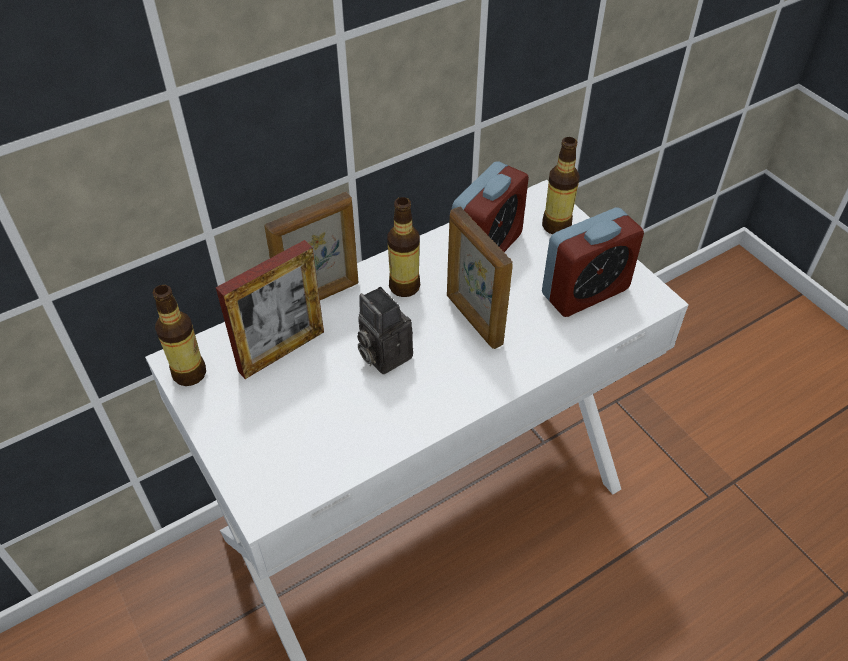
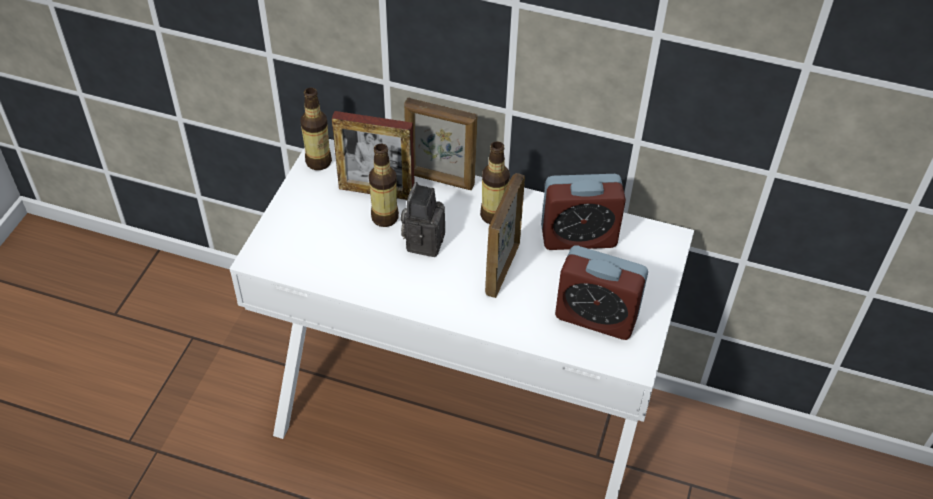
camera: 50 degrees right, 0 degrees up
(556, 226) = (647, 263): bottle -> bottle (384, 217)

